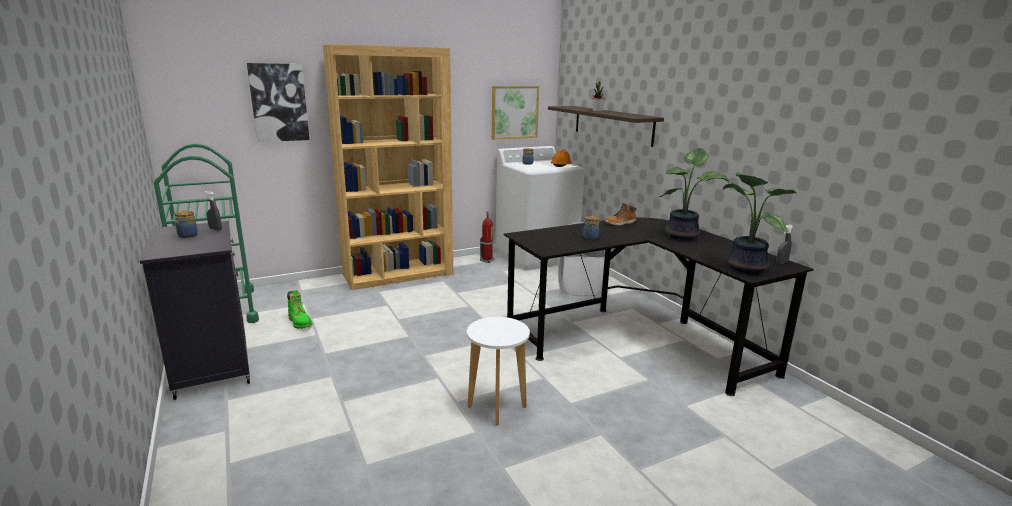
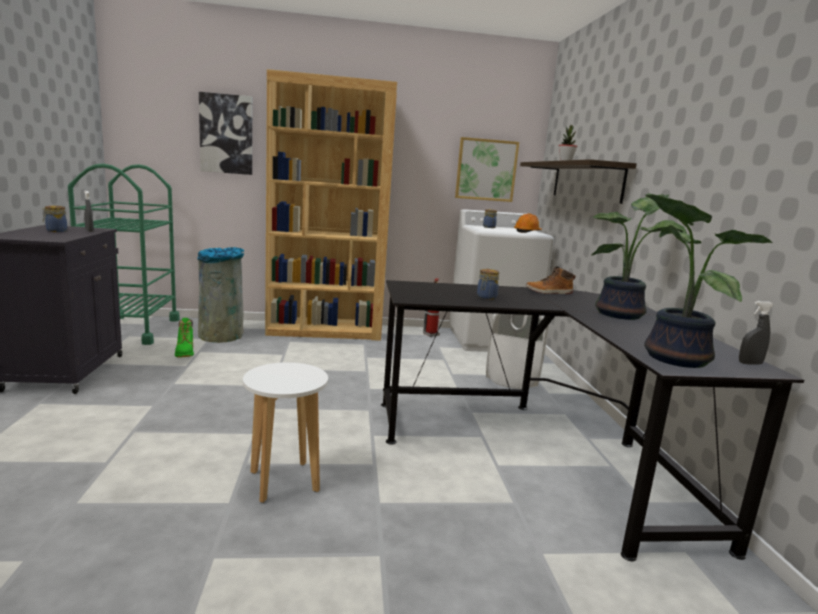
camera: 20 degrees right, 5 degrees down
(312, 298) = (222, 335): none -> grey trash can

